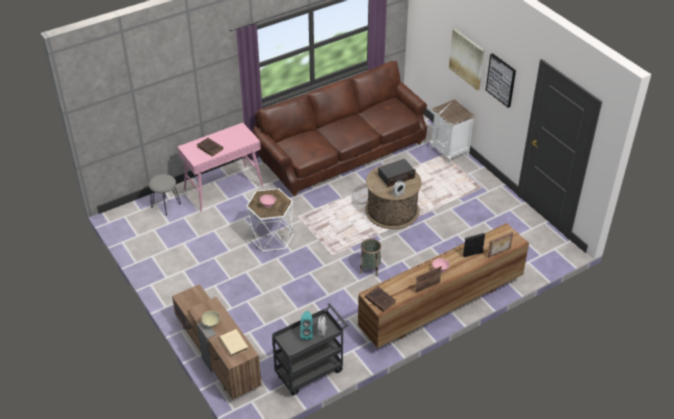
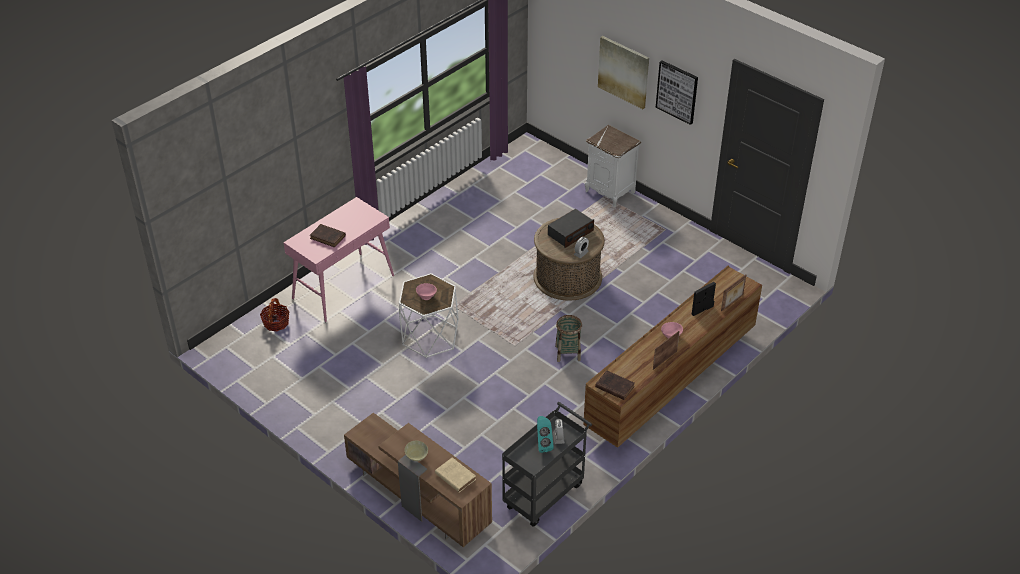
camera: 15 degrees left, 0 degrees up
(166, 205) = (276, 323): grey stool -> basket
(342, 153) = (478, 216): brown sofa -> none

